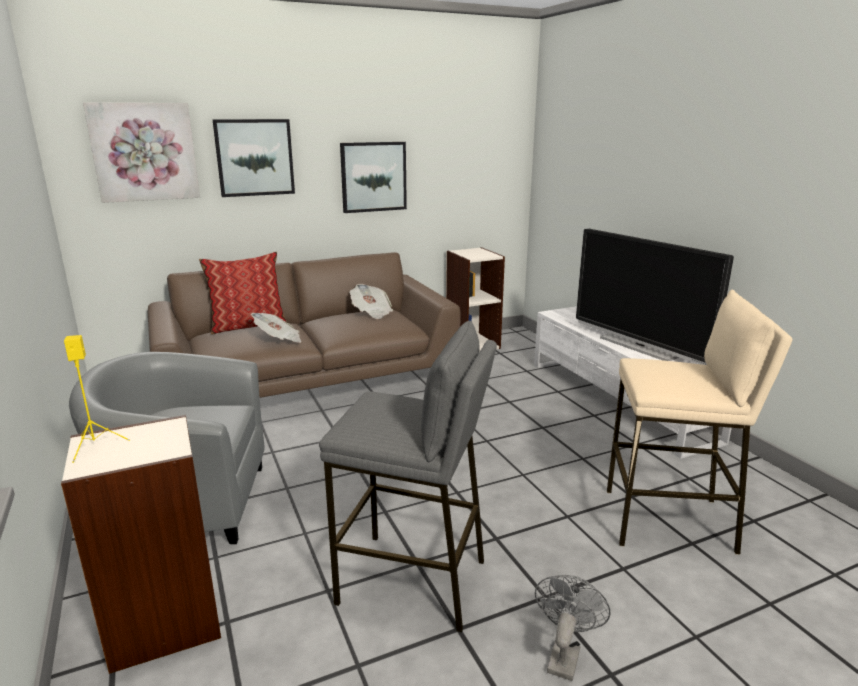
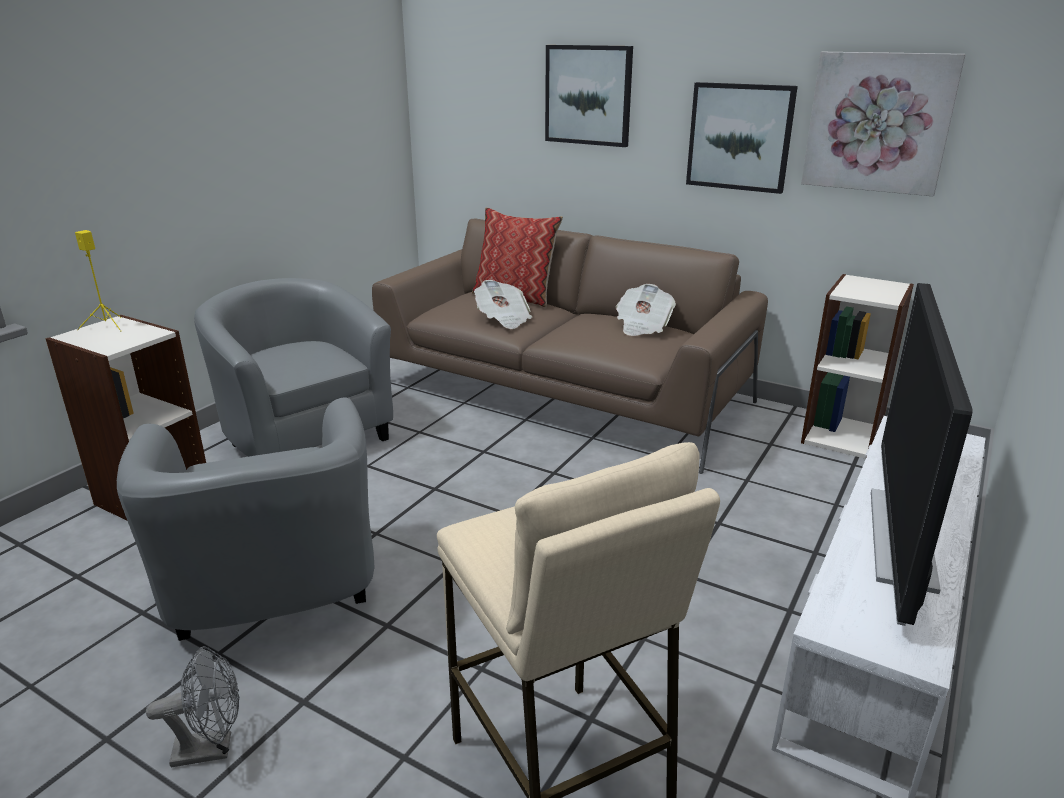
camera: 55 degrees right, 5 degrees up
(144, 152) = (483, 80): picture -> picture (878, 123)
(413, 581) = (273, 597): grey stool -> grey armchair

